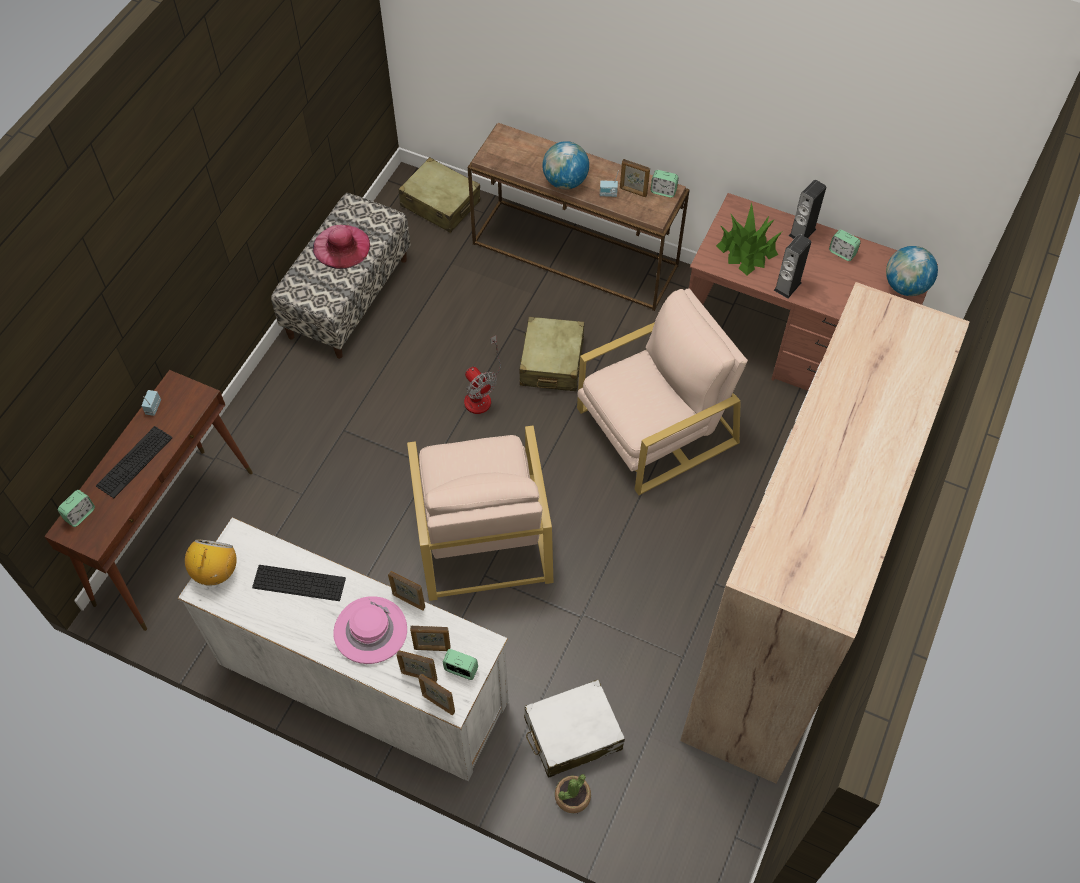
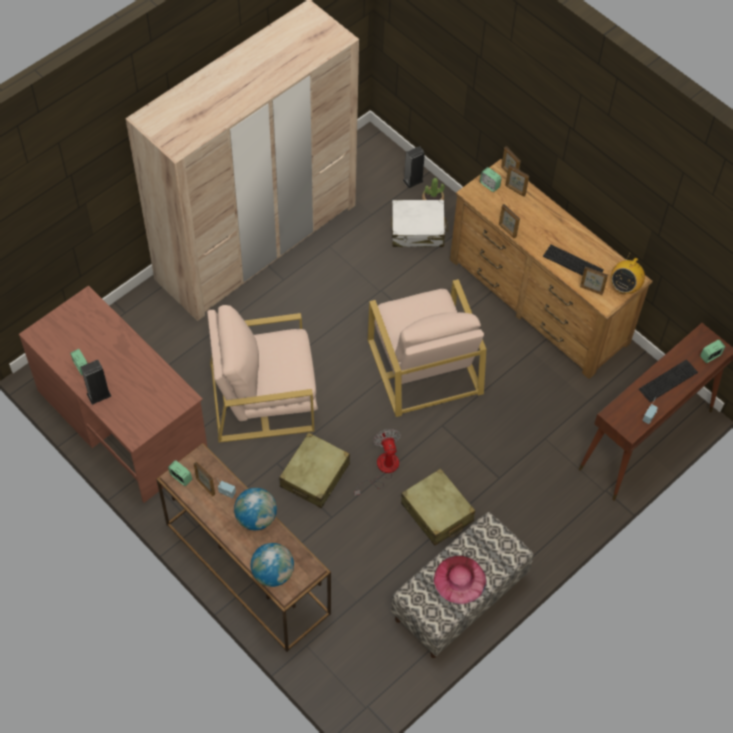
camera: 160 degrees left, 0 degrees up
(362, 682) = (538, 301): white dresser -> brown dresser
(370, 631) = (536, 222): pink hat -> none
(432, 648) = (502, 201): picture frame -> picture frame (591, 289)
(440, 204) = (342, 671): beige suitcase -> beige suitcase (437, 512)
(482, 533) = (424, 365): beige armchair -> beige armchair turned 150 degrees clockwise
(746, 250) = (151, 395): potted plant -> none
(787, 286) = (141, 355): speaker -> speaker (413, 180)
(905, 286) = (56, 325): globe -> globe (273, 573)

